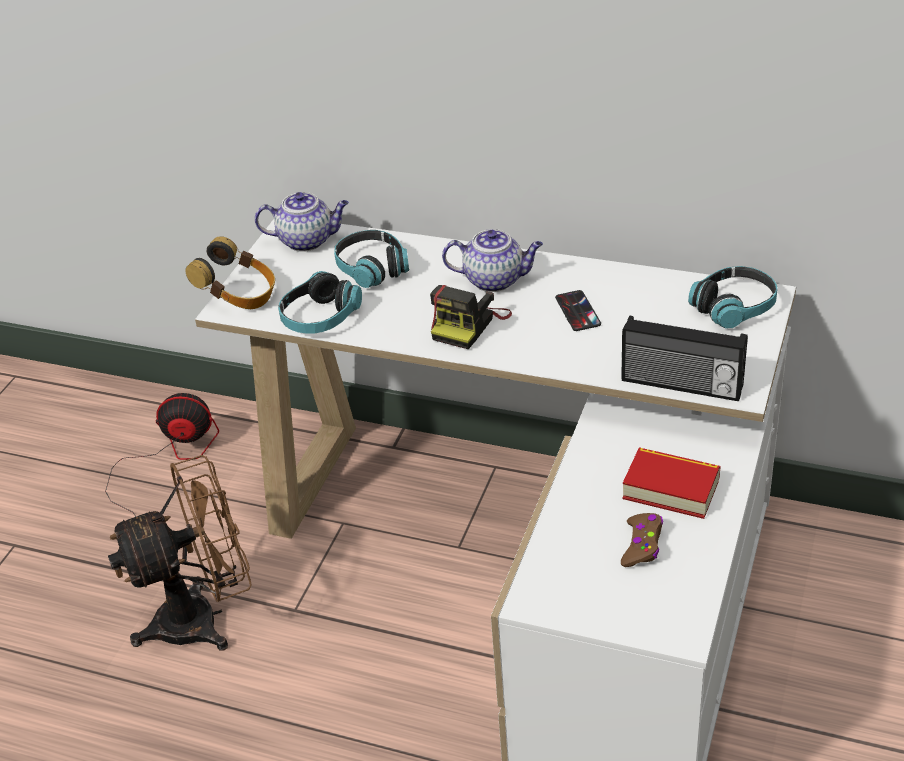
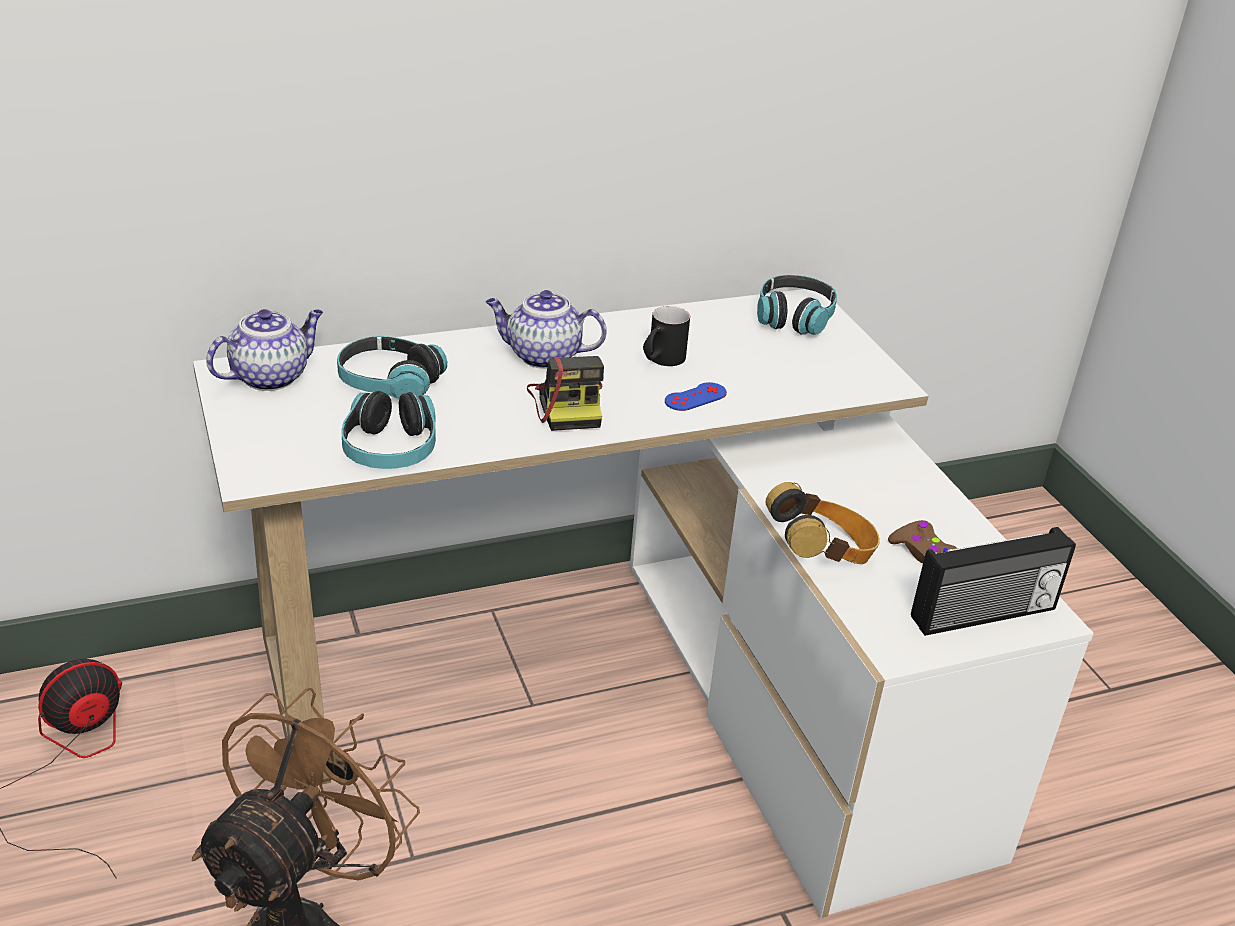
camera: 45 degrees left, 5 degrees down
(239, 296) = (255, 458): headphones -> headphones (821, 554)
(495, 280) = (542, 356): teapot -> teapot turned 135 degrees counterclockwise
(567, 349) = (695, 397): none -> blue game controller
(577, 311) = (661, 361): phone -> black mug
(671, 489) = (887, 500): book -> none
(681, 385) = (835, 394): radio -> radio (984, 615)

